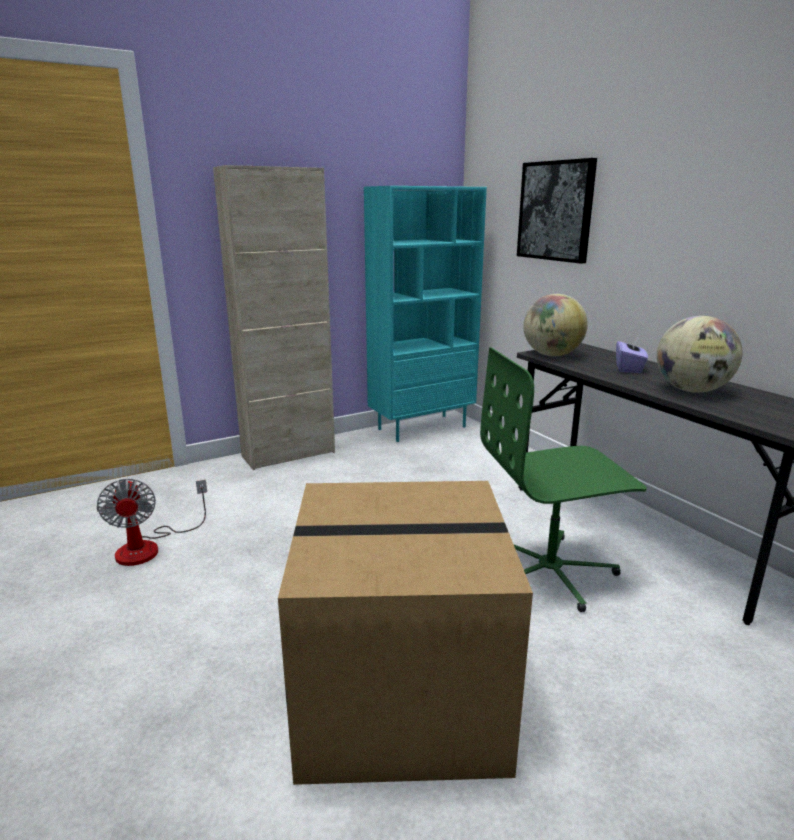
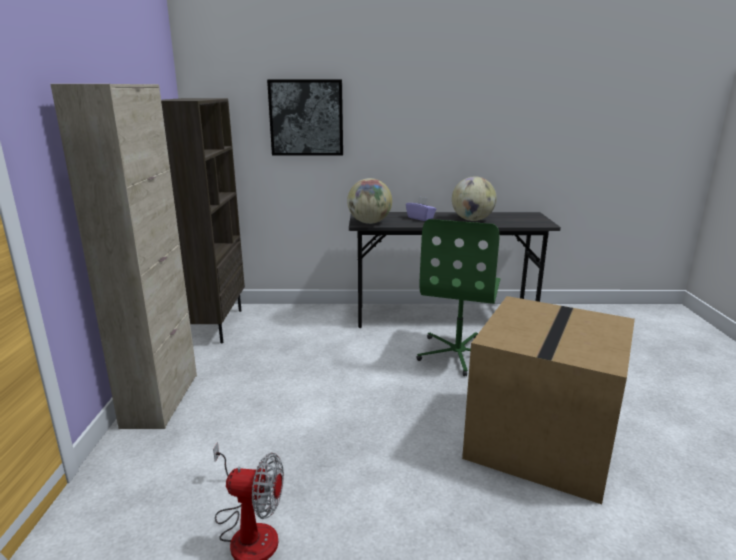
camera: 60 degrees left, 0 degrees up
(422, 427) = (213, 325): turquoise bookcase -> brown bookcase

